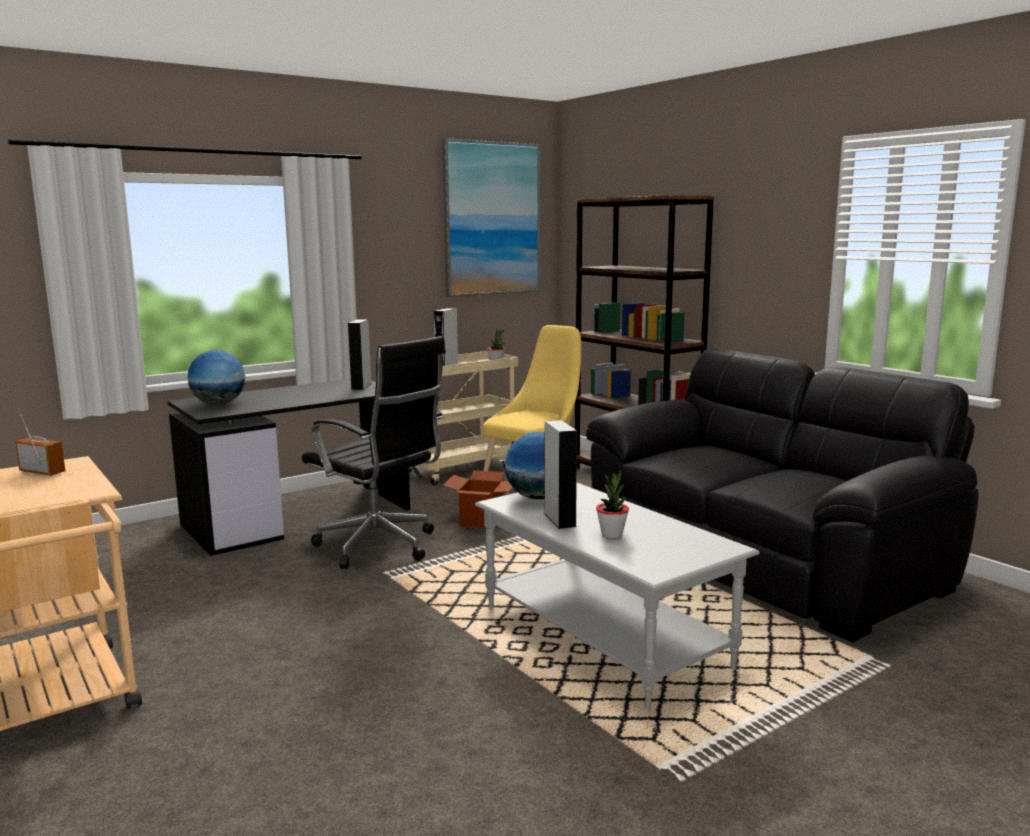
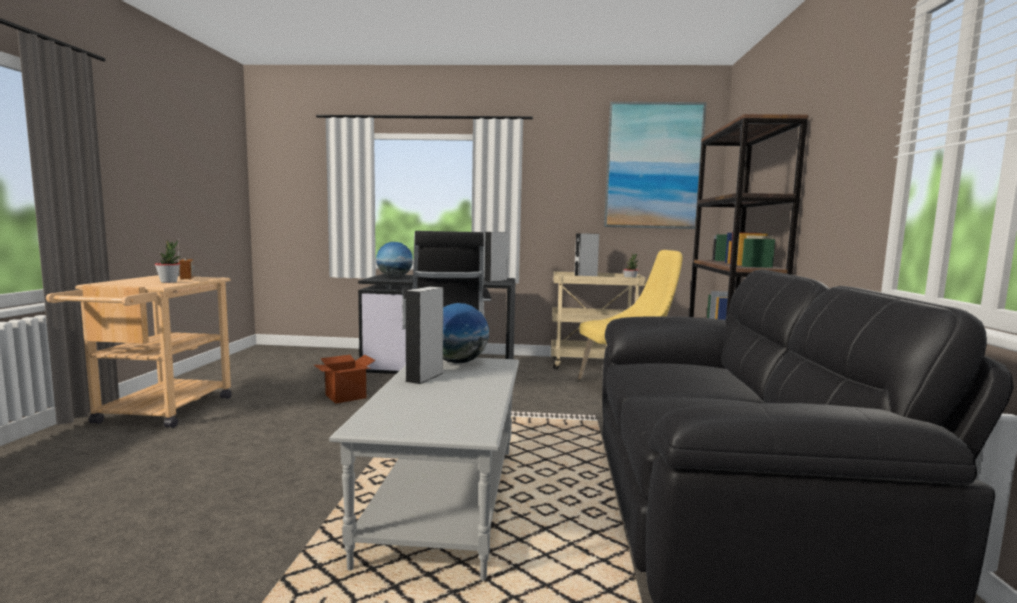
camera: 40 degrees right, 5 degrees down
(481, 521) = (537, 397): cardboard box -> cardboard box (346, 396)
(612, 534) = (424, 395): potted plant -> potted plant (169, 282)

